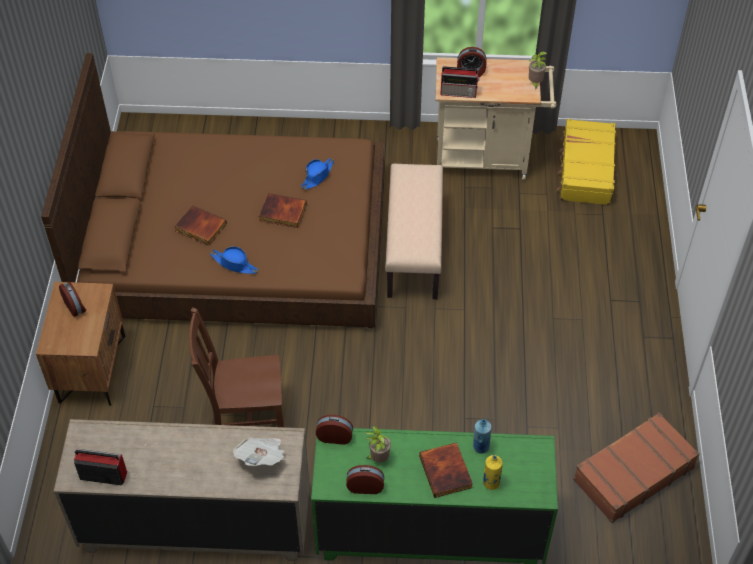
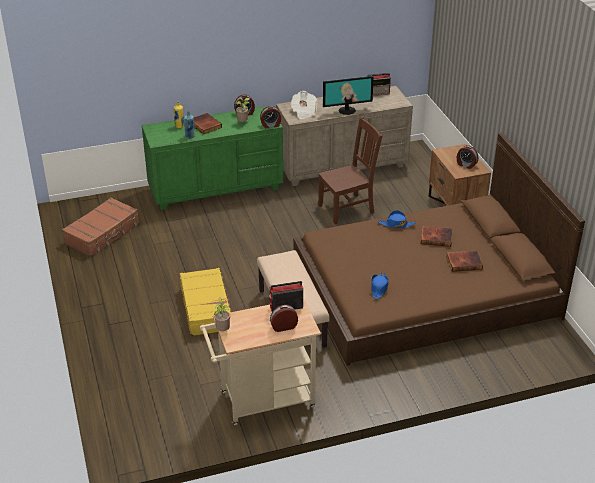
camera: 160 degrees right, 15 degrees down
(187, 439) = (347, 110): none -> monitor
(282, 213) = (387, 258): book -> book (464, 262)
(585, 170) = (170, 415): yellow suitcase -> yellow suitcase (206, 308)

